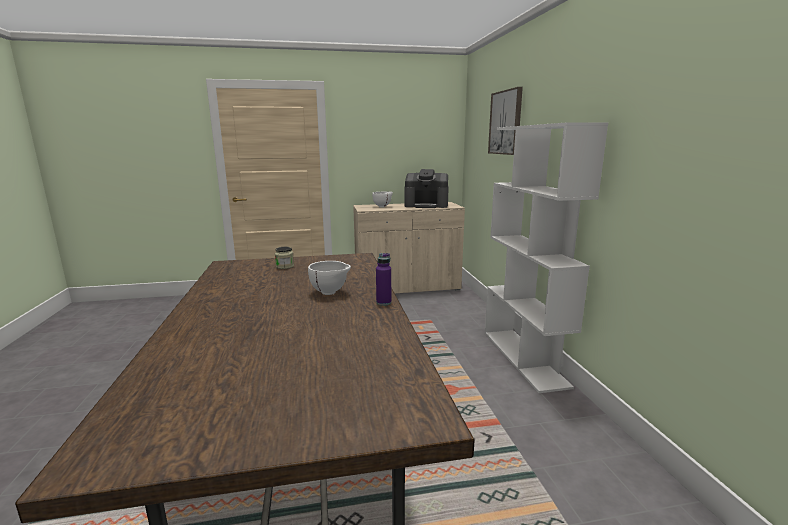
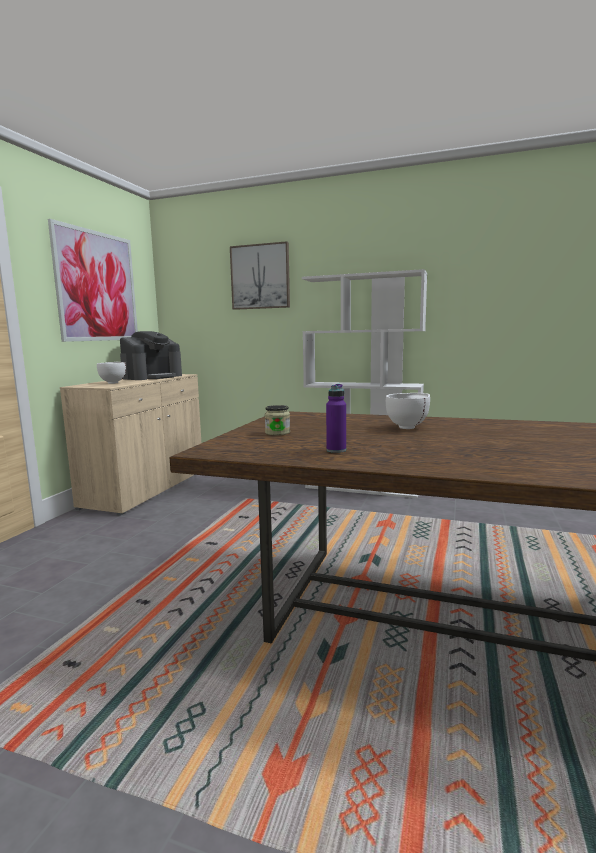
camera: 60 degrees left, 5 degrees down
(383, 302) = (452, 419): purple bottle -> purple bottle (336, 450)
(396, 135) = (97, 286): none -> picture

